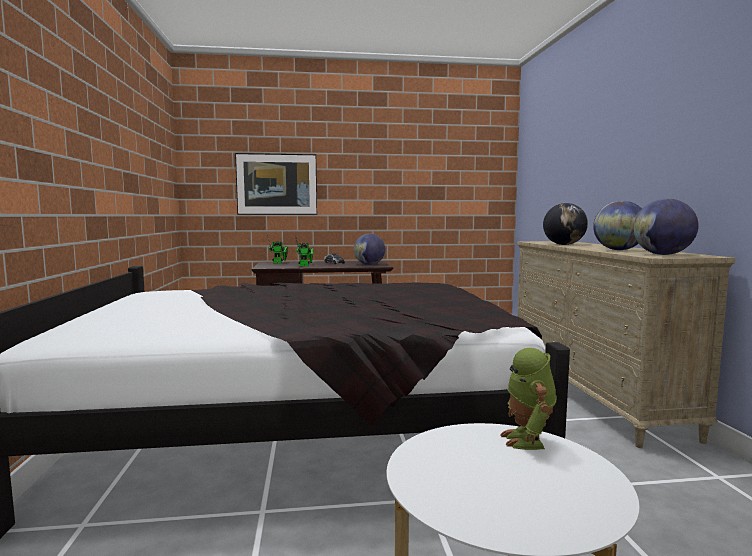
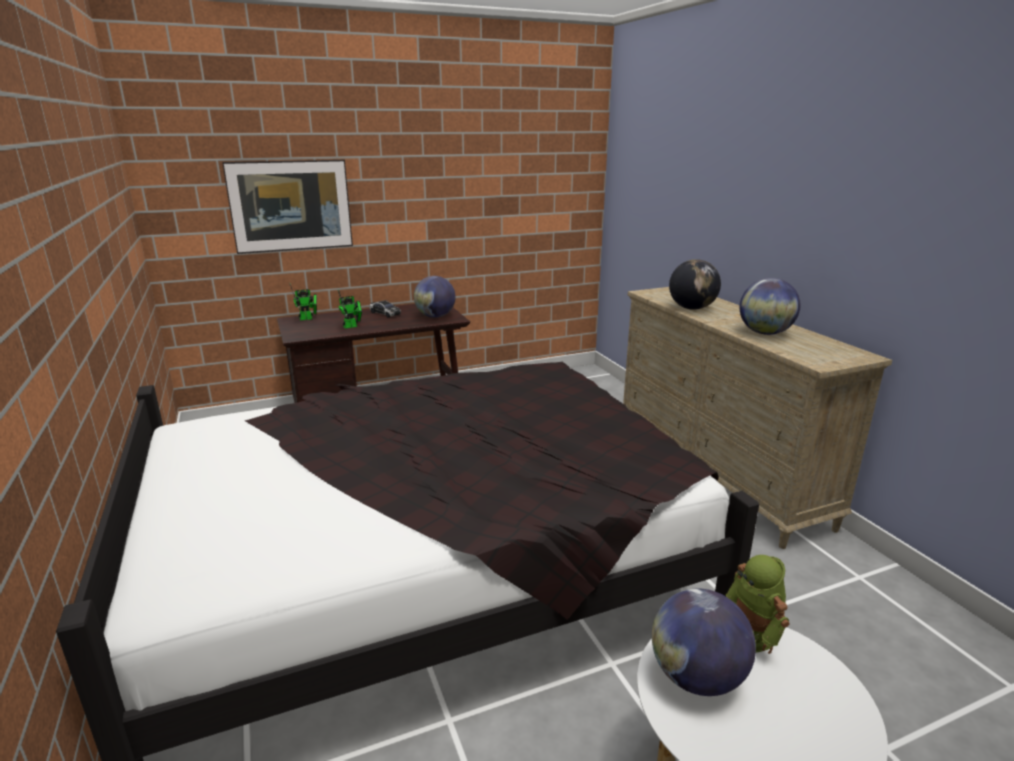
camera: 15 degrees left, 15 degrees up
(662, 254) = (820, 353): globe -> globe (696, 677)

